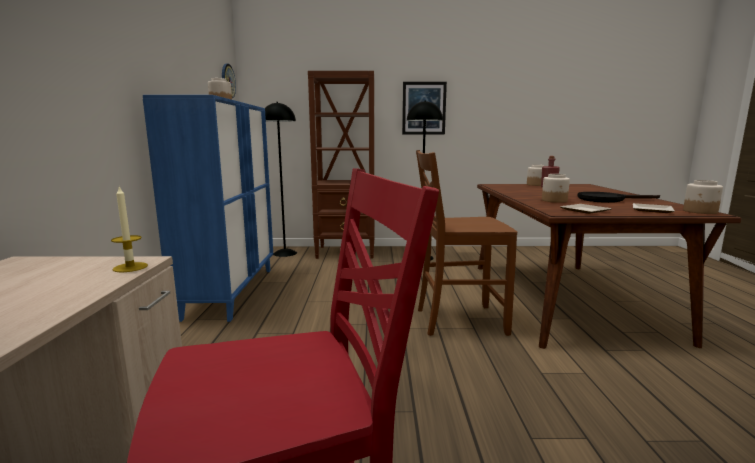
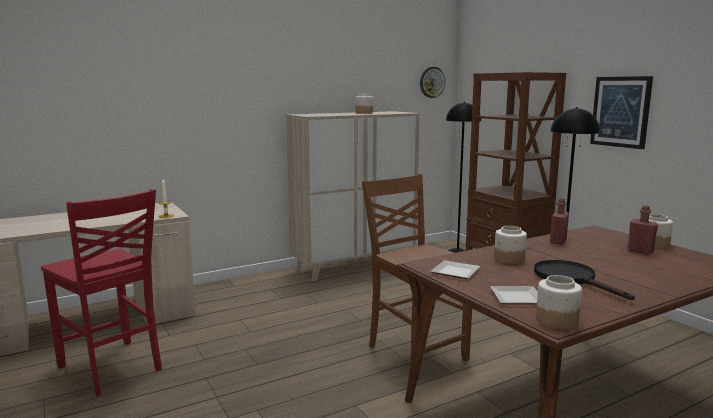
camera: 60 degrees right, 0 degrees up
(231, 292) = (355, 265): blue cabinet -> beige cabinet
(514, 191) = (558, 241): none -> red bottle

